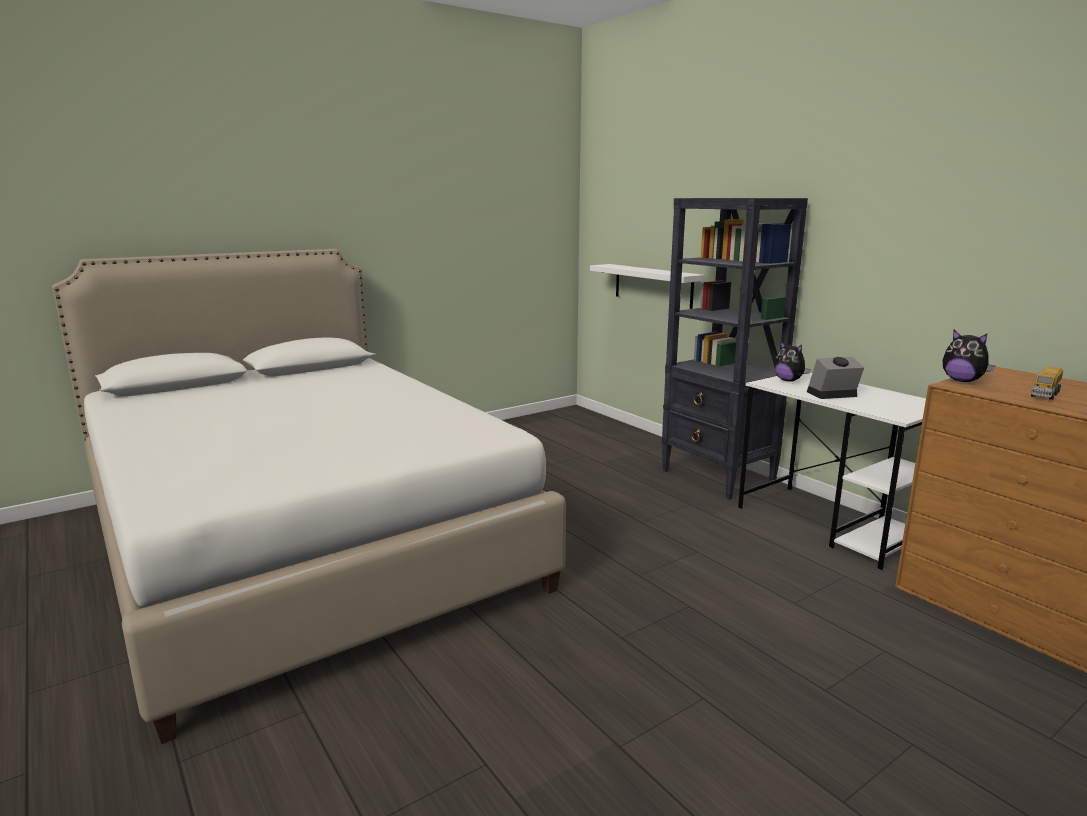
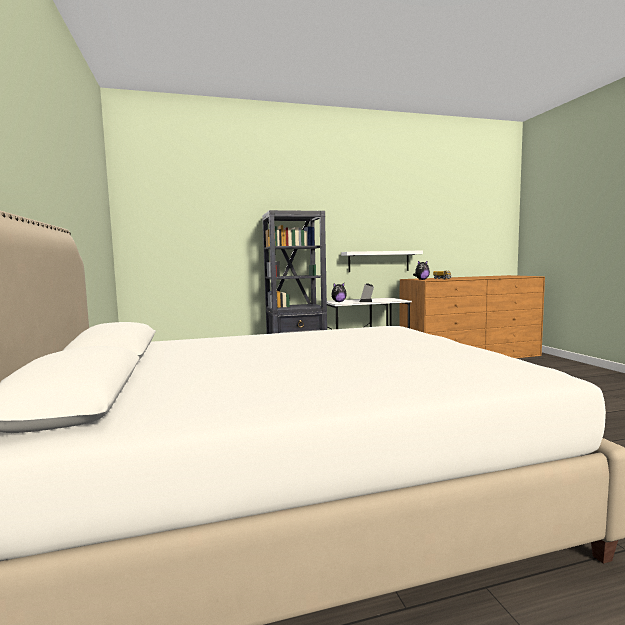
camera: 70 degrees left, 10 degrees down
(653, 285) = (204, 272): white shelf -> white shelf (378, 261)

